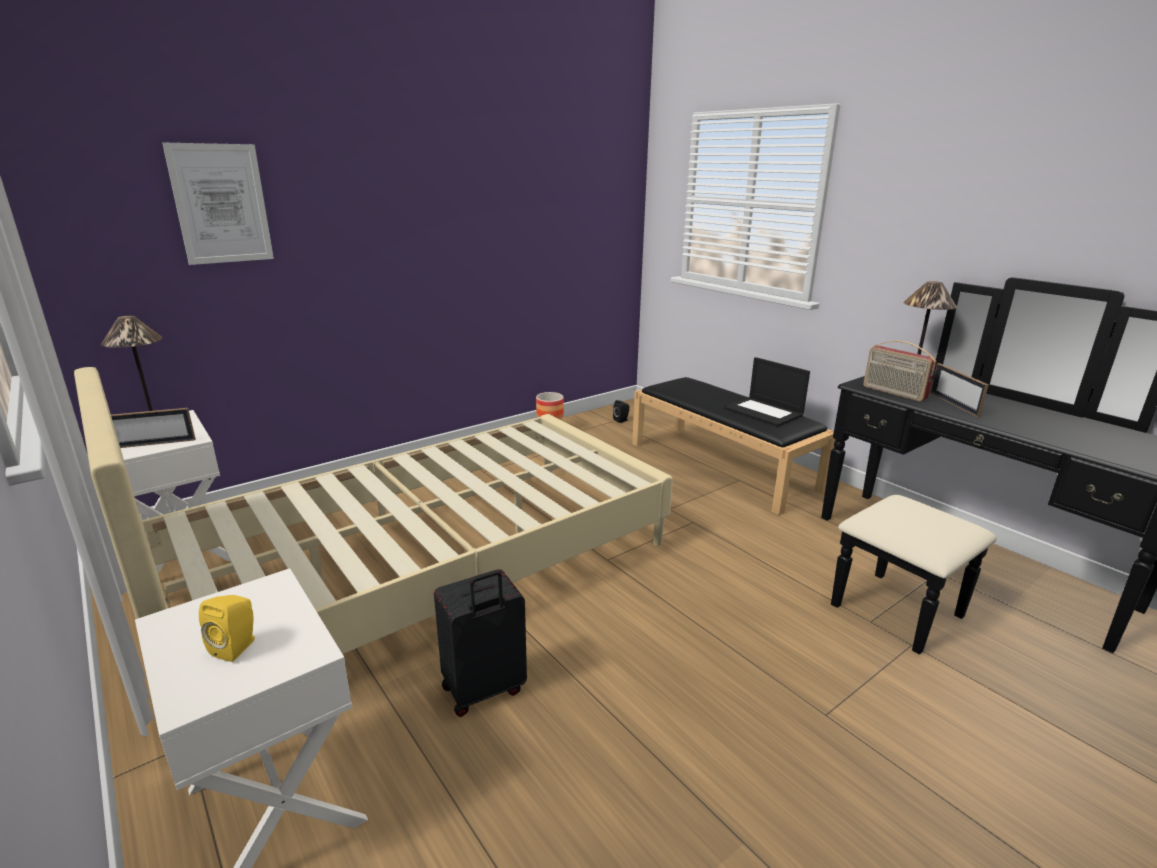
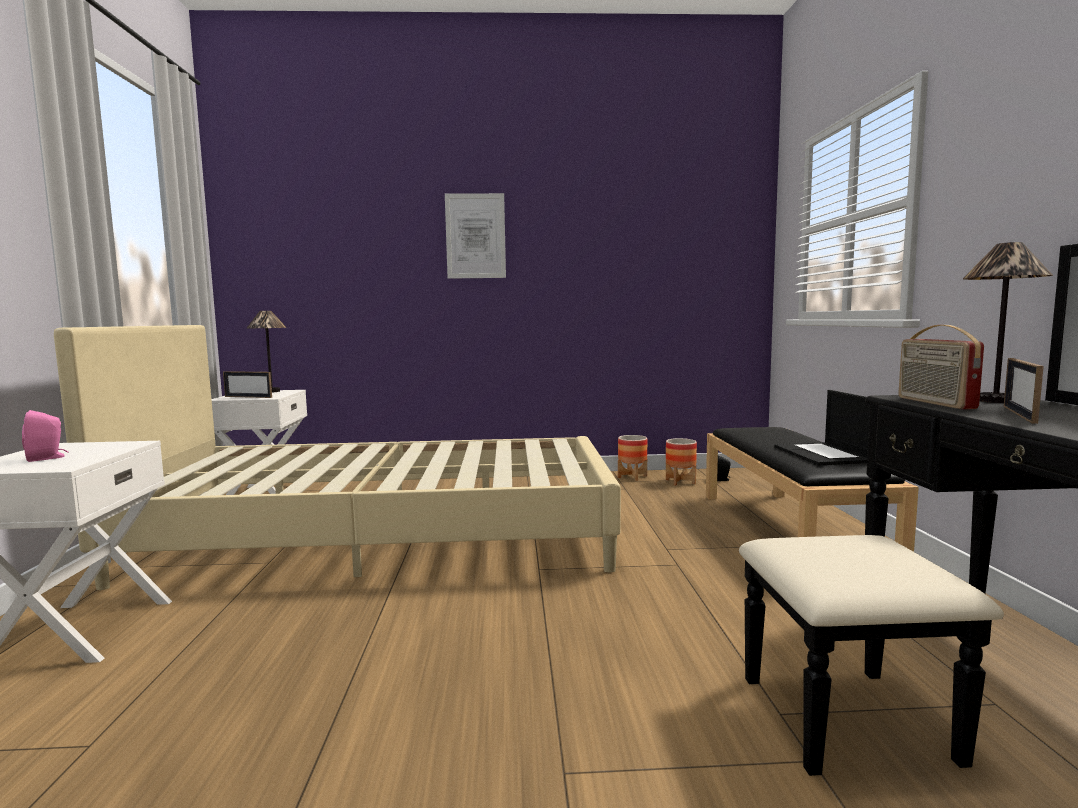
camera: 35 degrees right, 15 degrees down
(221, 204) = (353, 241): picture -> picture (475, 236)
(237, 647) = (47, 458): yellow speaker -> pink speaker
(484, 691) = (292, 620): black suitcase -> none
(594, 430) = (680, 482): none -> planter

